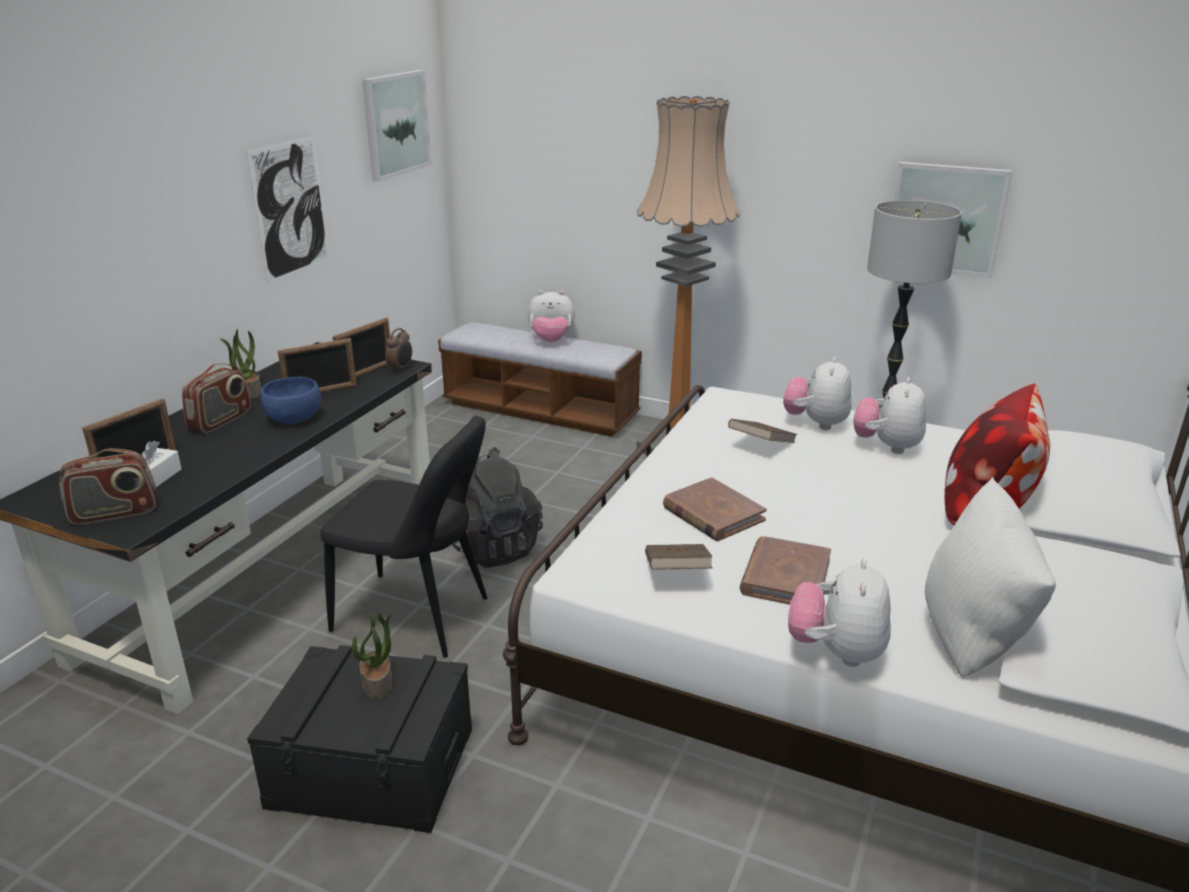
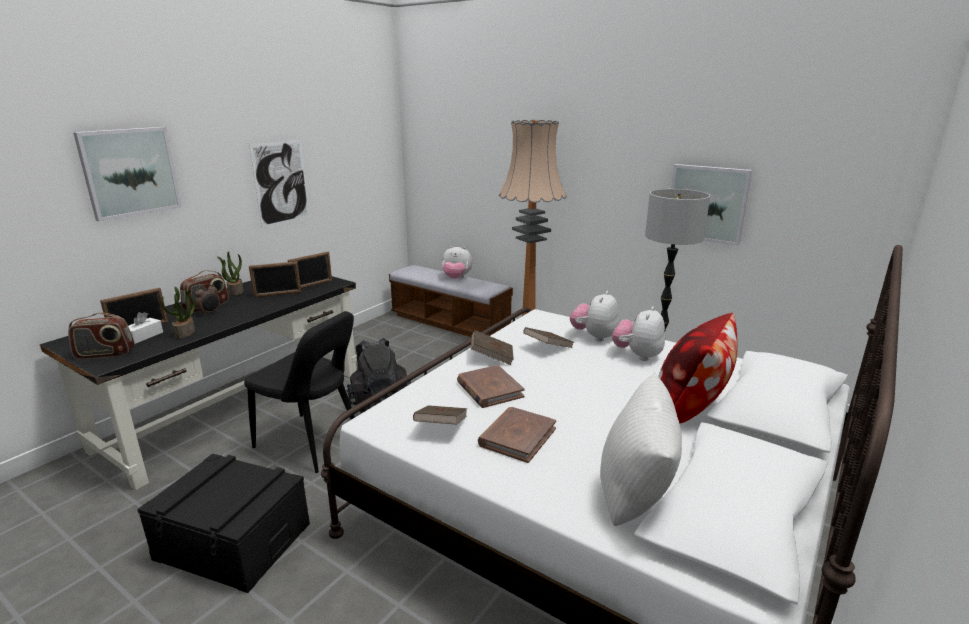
camera: 10 degrees right, 5 degrees down
(295, 418) = (251, 308): blue bowl -> none
(378, 683) = (239, 483): potted plant -> potted plant (185, 333)
(395, 124) = (363, 138): picture -> picture (130, 172)
(401, 369) = (334, 284): alarm clock -> alarm clock (210, 313)
(691, 466) = (492, 357): none -> brown book
(836, 652) = (526, 495): plush toy -> none

